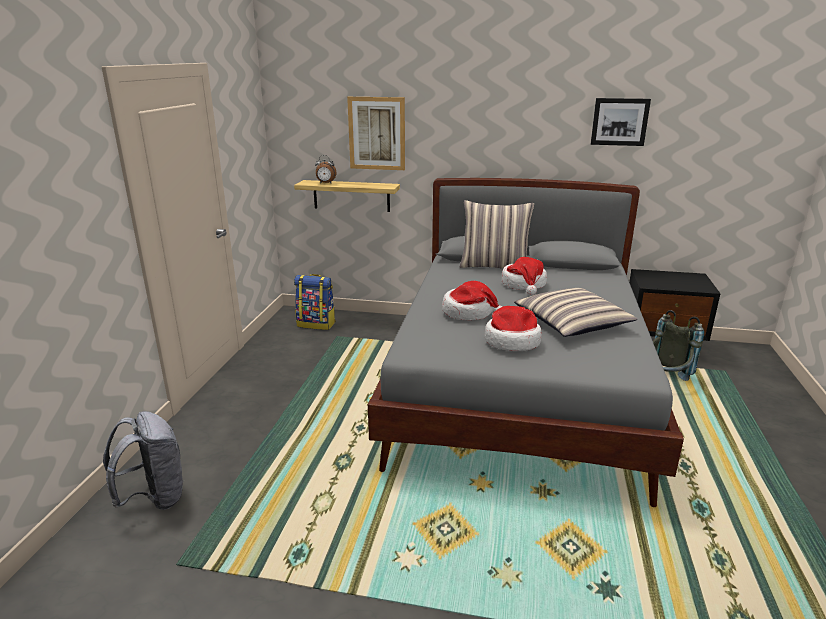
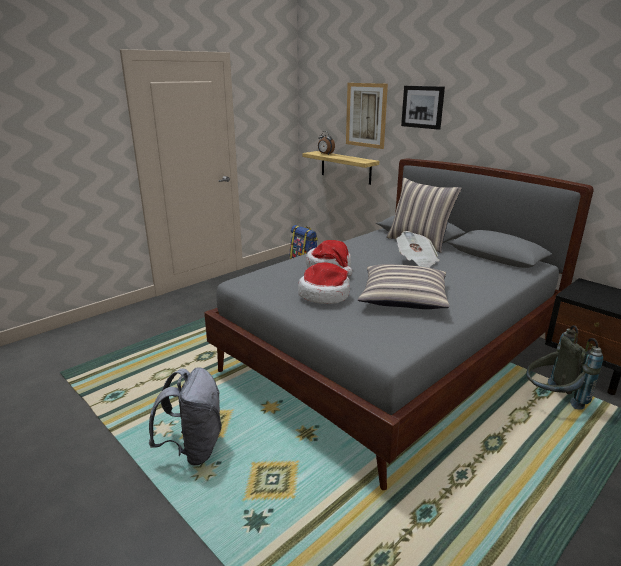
camera: 35 degrees right, 0 degrees up
(154, 498) = (93, 335): grey backpack -> grey backpack (193, 448)
(524, 284) = (416, 261): hat -> newspaper
(619, 121) = (579, 112): picture -> picture (423, 107)

